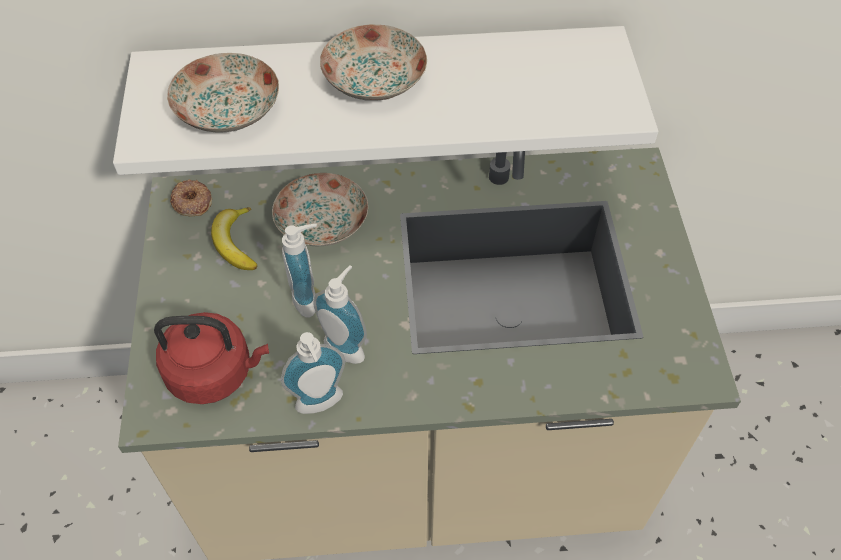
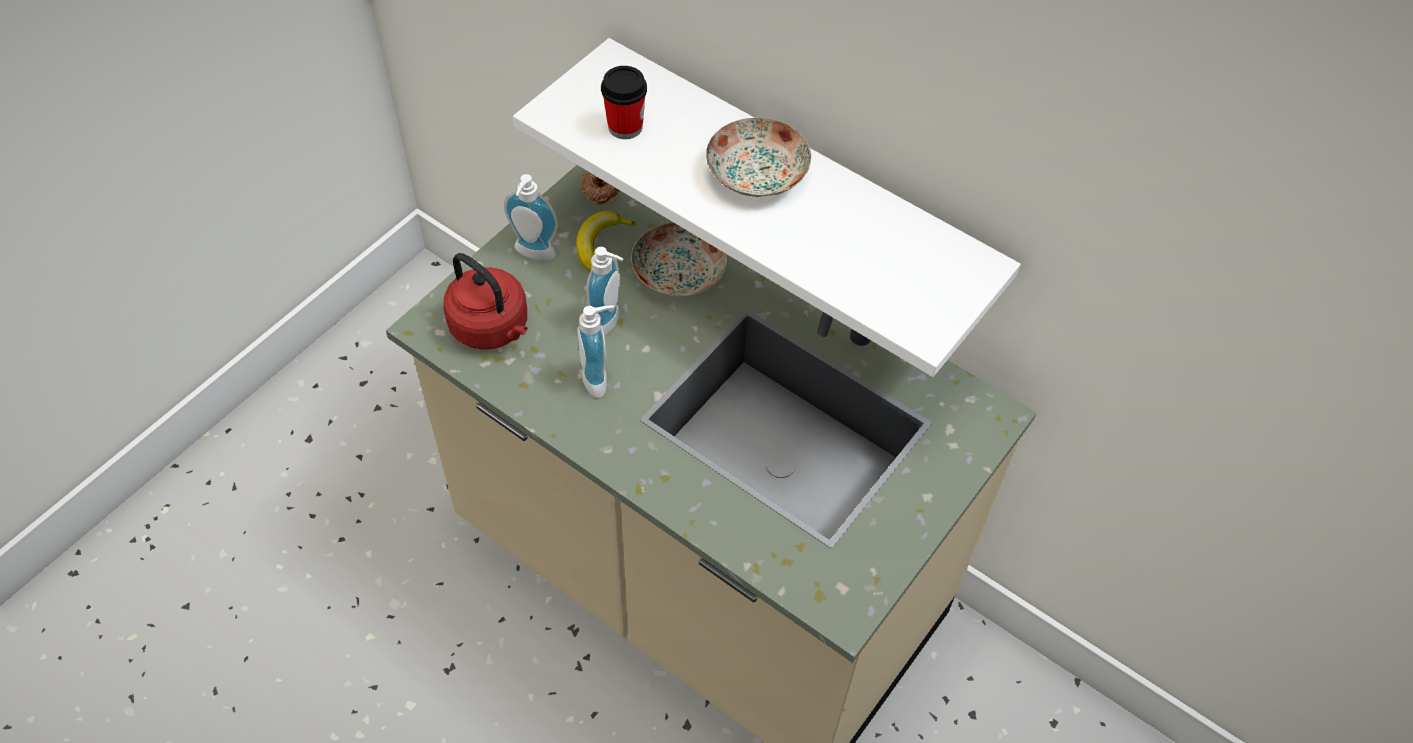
camera: 40 degrees right, 0 degrees up
(226, 110) = (625, 127): plate -> cup
(321, 405) = (538, 406): soap dispenser -> soap dispenser (533, 255)

